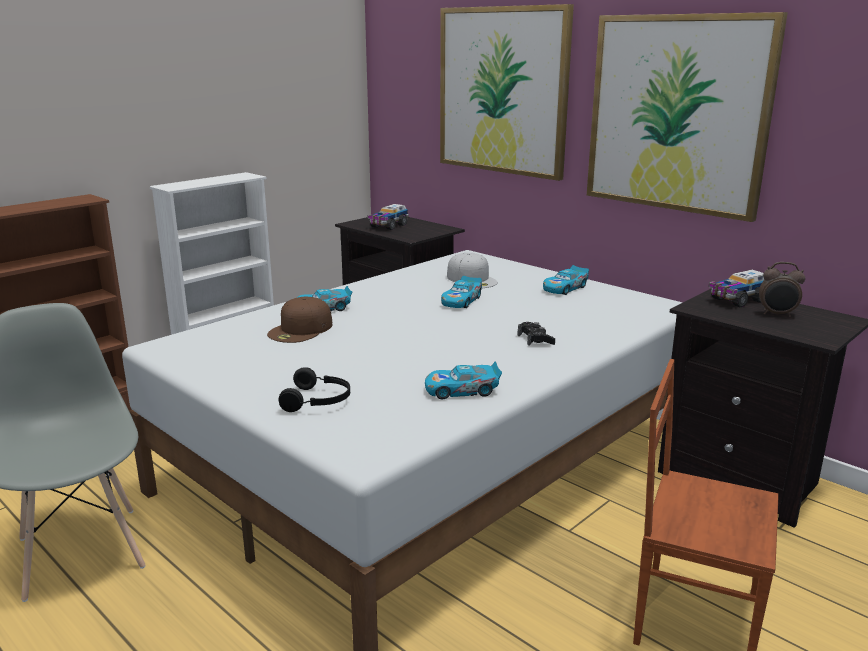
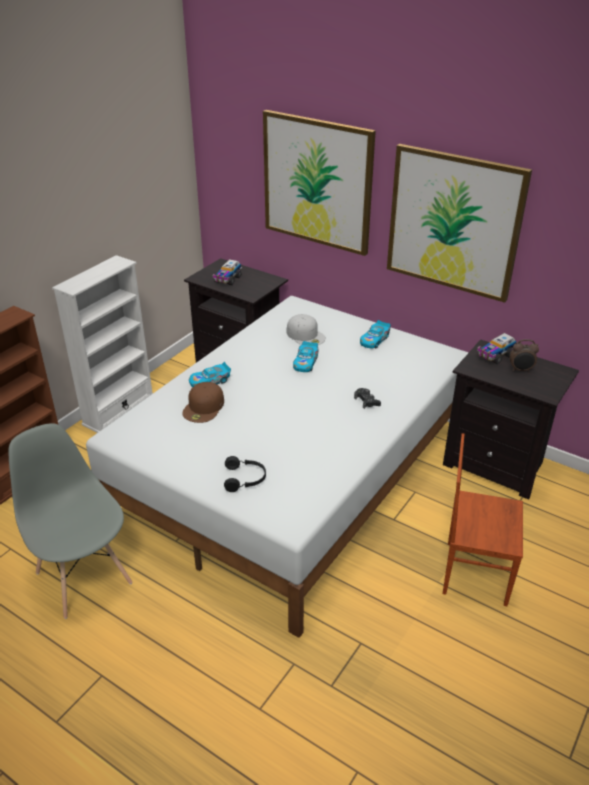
camera: 10 degrees left, 15 degrees up
(462, 390) = (332, 458): toy car -> none

